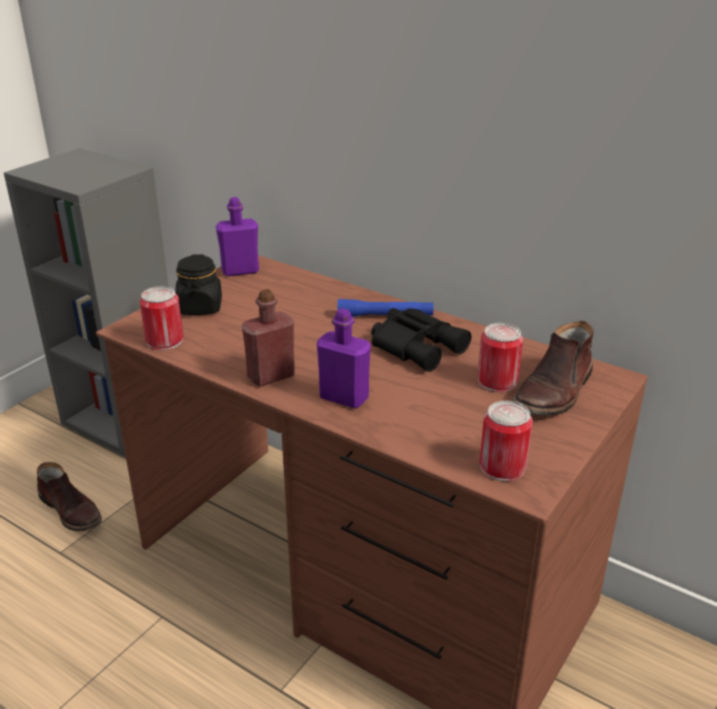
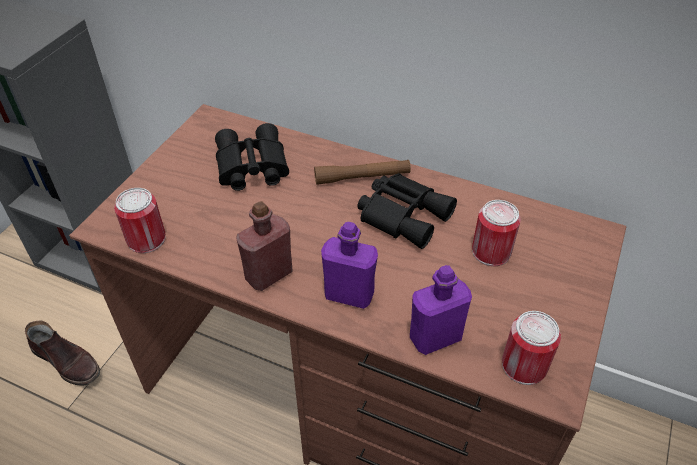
camera: 10 degrees left, 15 degrees up
(200, 307) = (172, 187): black jar -> none
(240, 271) = (201, 131): purple bottle -> purple bottle (435, 337)
(278, 299) = (250, 167): none -> black binoculars
(385, 316) = (362, 177): blue flashlight -> brown flashlight
(554, 392) = (547, 259): brown boot -> none

